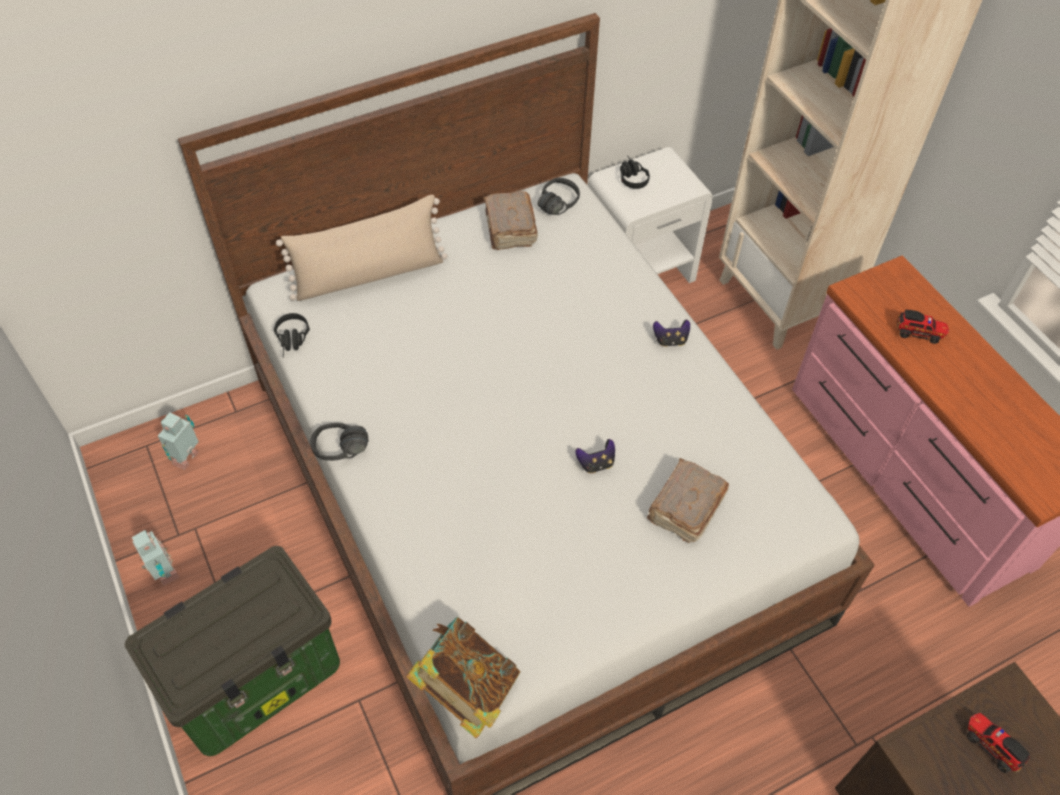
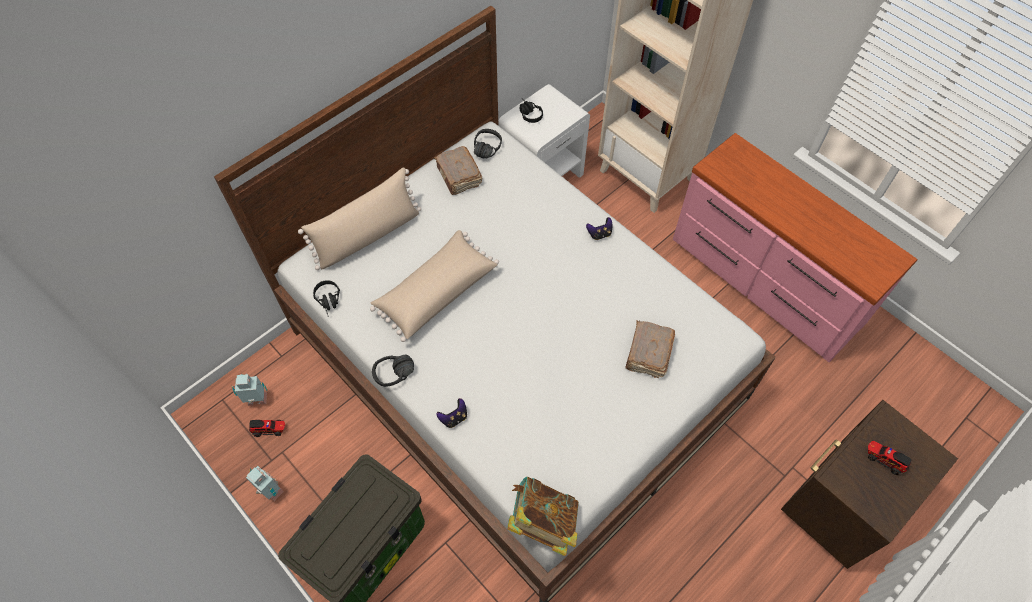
camera: 15 degrees left, 5 degrees up
(188, 458) = (258, 401): toy robot -> toy robot turned 75 degrees clockwise
(429, 361) = (435, 292): none -> beige pillow
(596, 463) = (578, 338): game controller -> game controller (454, 418)
(919, 333) = (763, 187): toy truck -> toy truck (270, 429)

